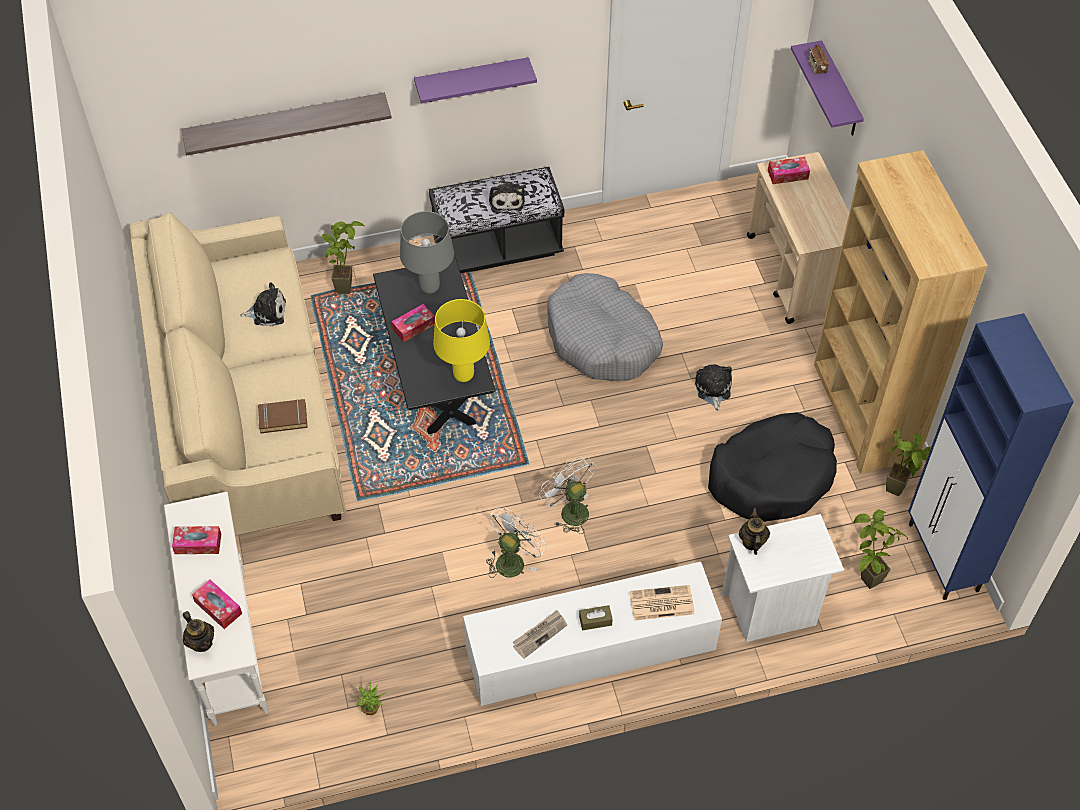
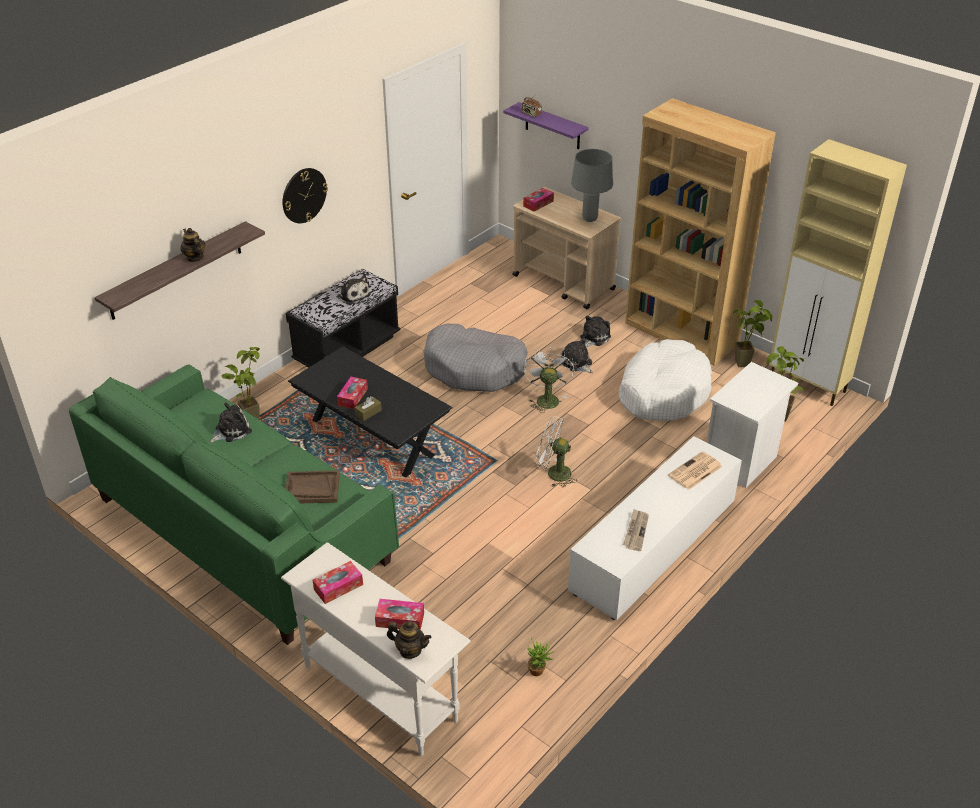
camera: 35 degrees left, 15 degrees down
(247, 411) = (244, 530): beige sofa -> green sofa
(283, 418) = (312, 489): brown book -> brown tray
(430, 287) = (341, 370): grey table lamp -> grey table lamp (589, 218)
(463, 375) = (420, 408): yellow table lamp -> none
(472, 80) = (304, 195): purple shelf -> wall clock
(513, 559) = (544, 521): white fan -> white fan (546, 398)
(595, 621) = (664, 503): brown tissue box -> brown tissue box (368, 413)
(752, 542) = (728, 395): teapot -> teapot (194, 258)
(761, 366) = (593, 338): none -> plush toy
(771, 476) = (663, 392): black dog bed -> white dog bed
(943, 558) = (808, 385): blue cabinet -> beige cabinet

